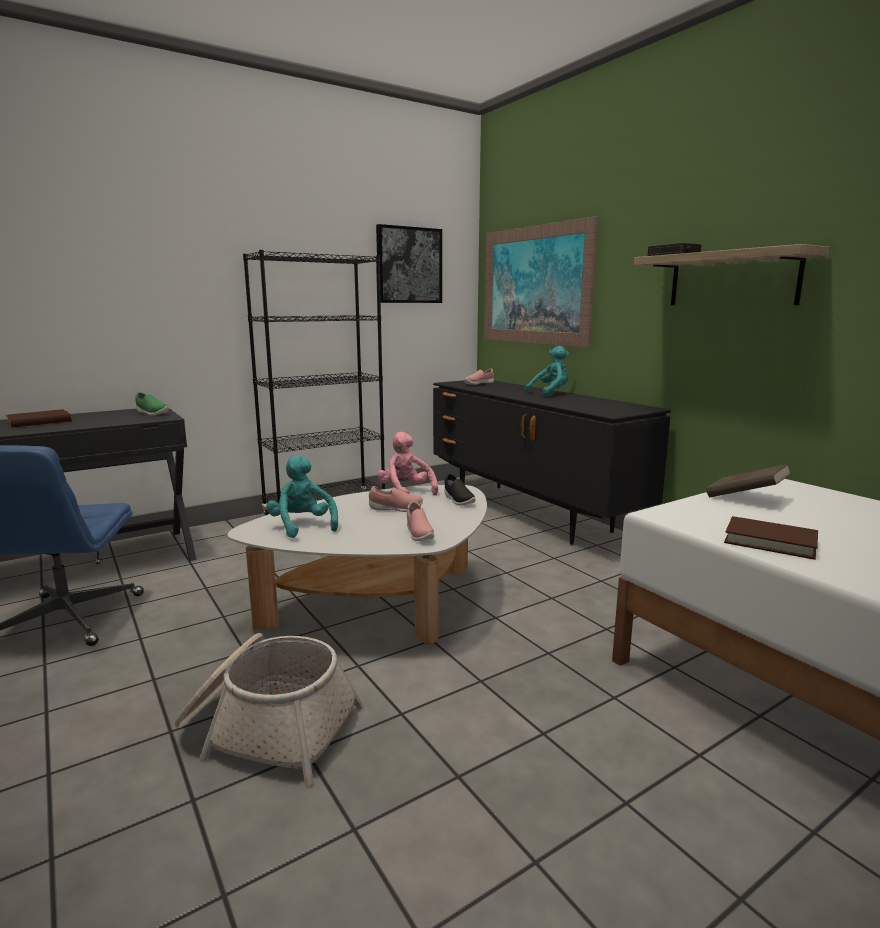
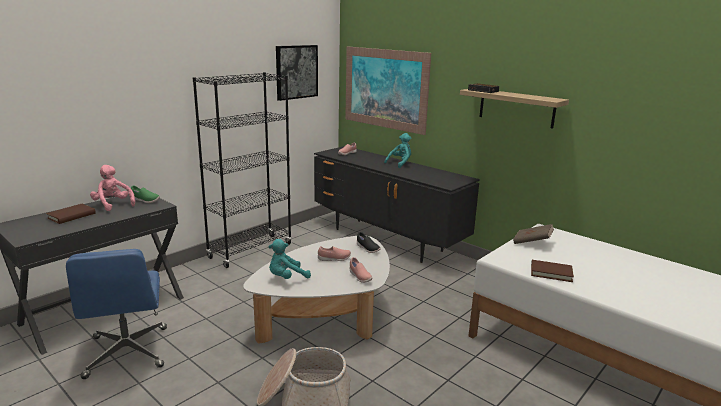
camera: 15 degrees left, 5 degrees up
(302, 526) = (286, 278): turquoise plush toy -> turquoise plush toy turned 75 degrees counterclockwise
(406, 492) = (331, 244): pink plush toy -> pink plush toy (113, 205)

